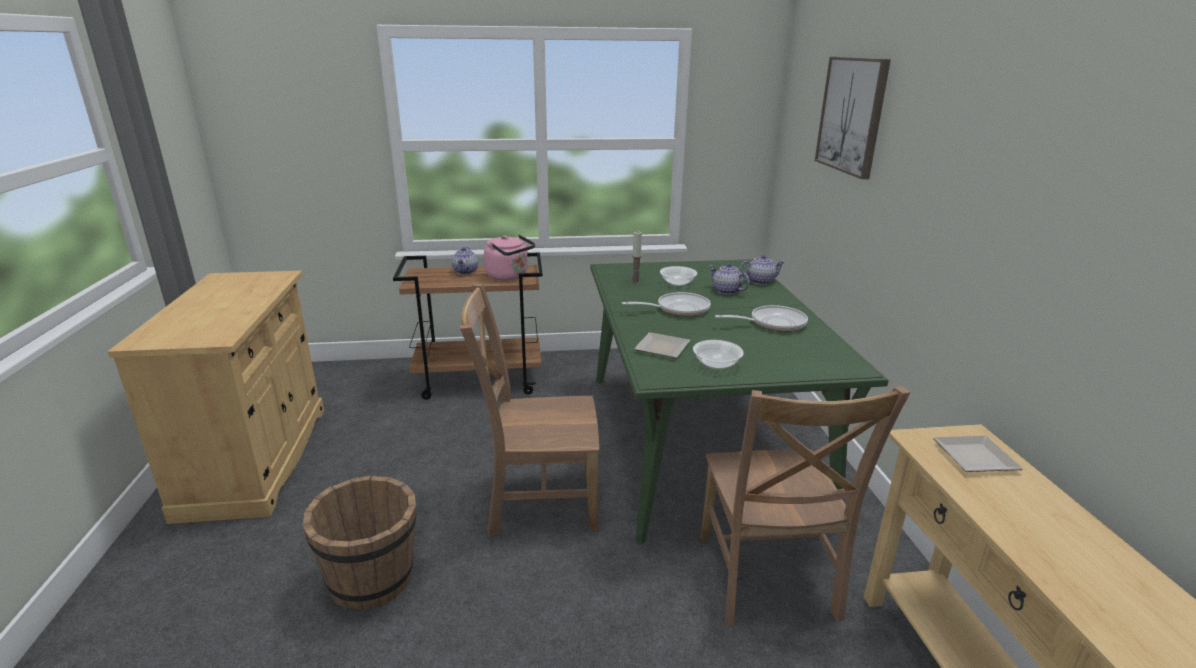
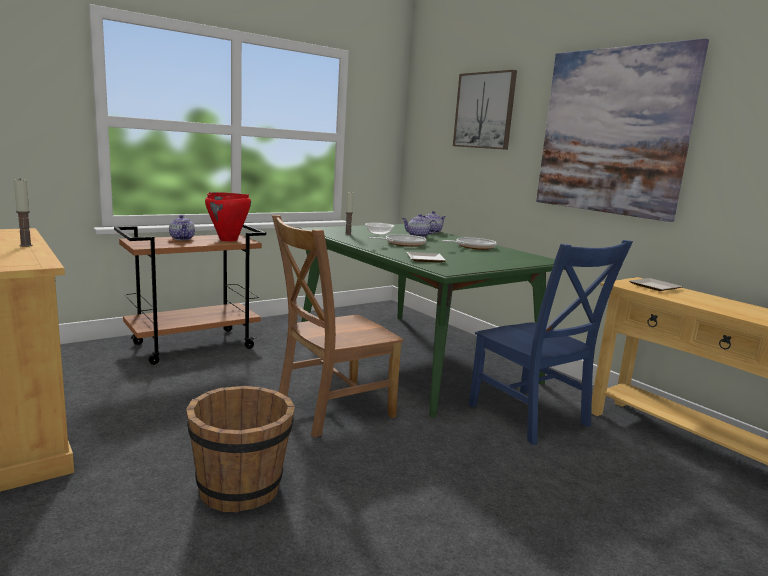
camera: 30 degrees left, 10 degrees down
(252, 303) = (26, 245): none -> candle
(509, 276) = (228, 240): pink kettle -> red cooking pot
(717, 364) = (472, 263): bowl -> none
(767, 580) = (531, 417): brown chair -> blue chair
(987, 182) = (612, 132): none -> picture

